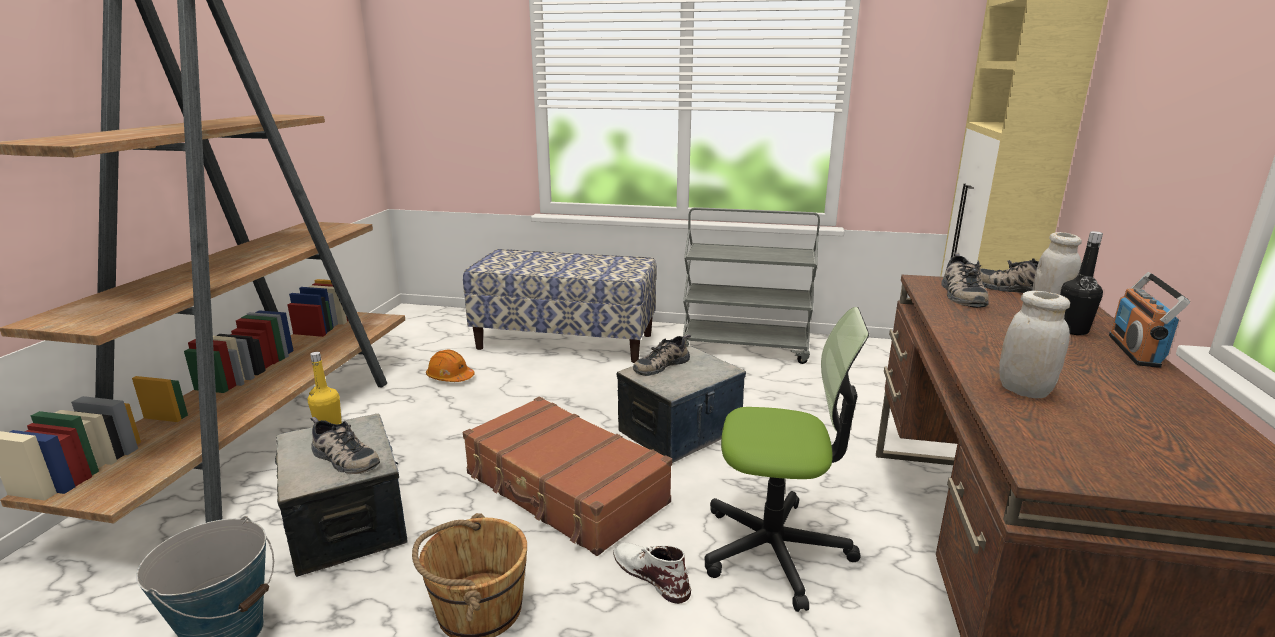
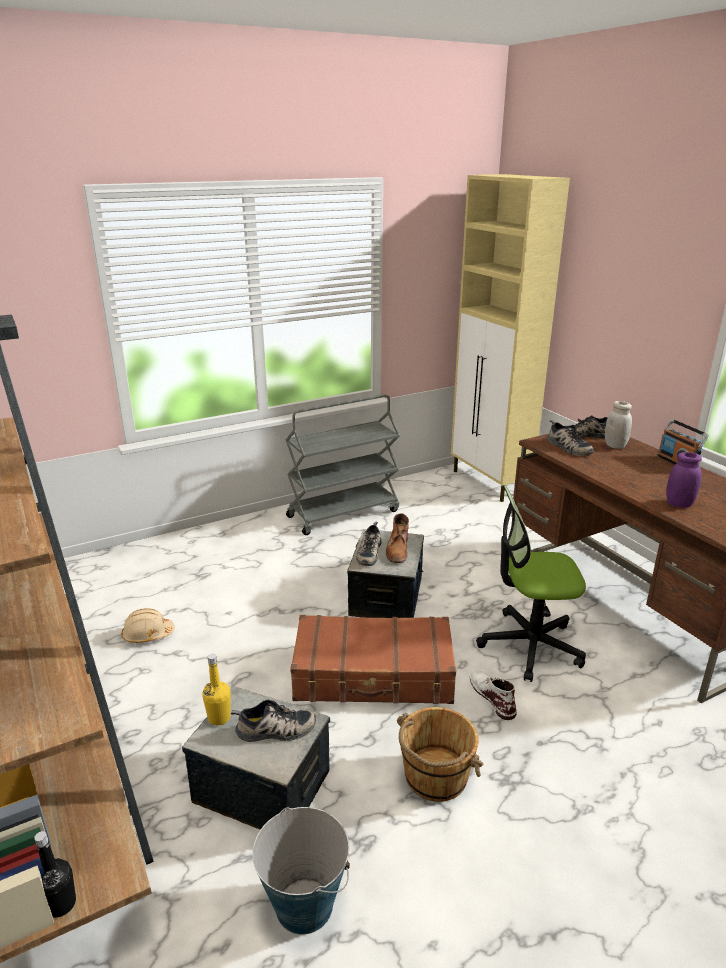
camera: 40 degrees left, 5 degrees up
(450, 377) = (148, 635): orange hard hat -> beige hard hat
(566, 341) = (200, 559): bench -> none
(650, 574) = (492, 696): white boot -> white boot turned 60 degrees clockwise
(694, 372) = (397, 549): none -> brown boot
(775, 550) = (530, 645): office chair -> office chair turned 150 degrees counterclockwise
(1024, 390) = (679, 504): white jar -> purple jar
(1071, 330) = (641, 457): black bottle -> black bottle (61, 904)

